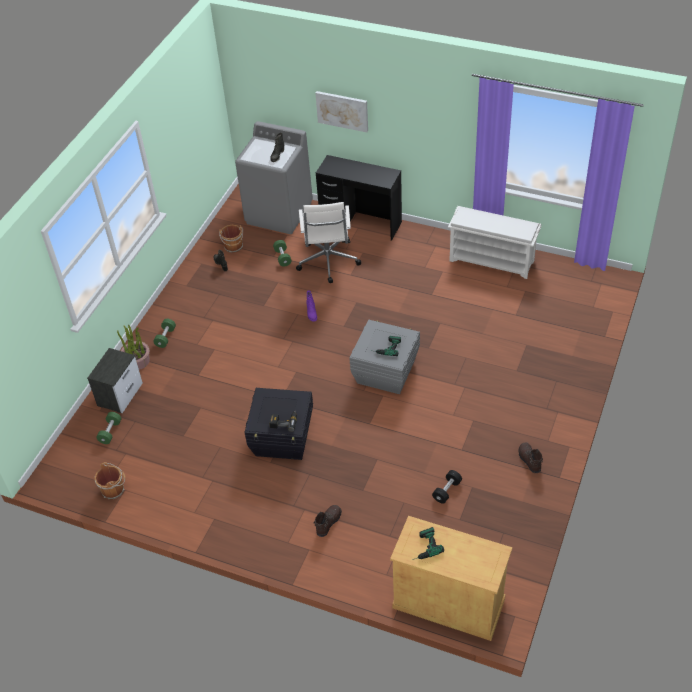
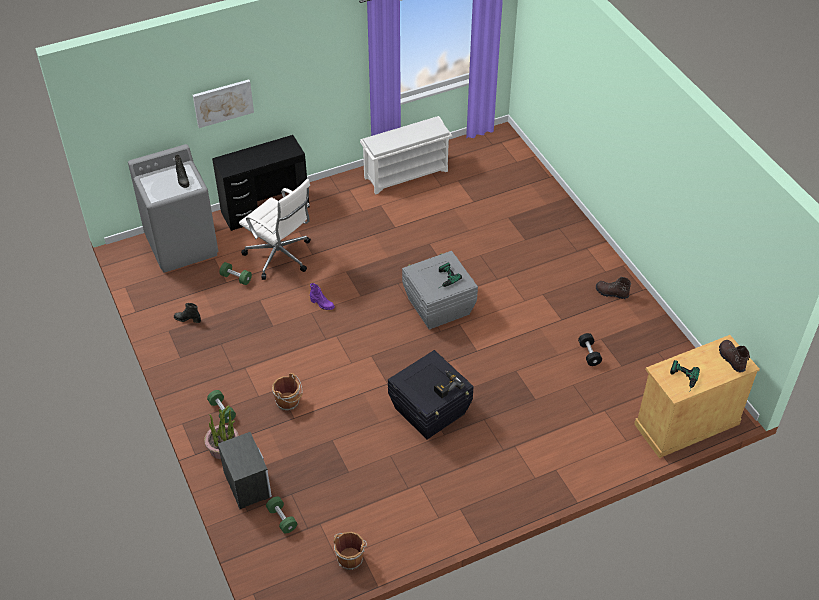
camera: 50 degrees left, 0 degrees up
(233, 247) = (179, 298): brown bucket -> brown bucket (288, 402)
(328, 523) = (543, 441): brown boot -> brown boot (731, 359)

